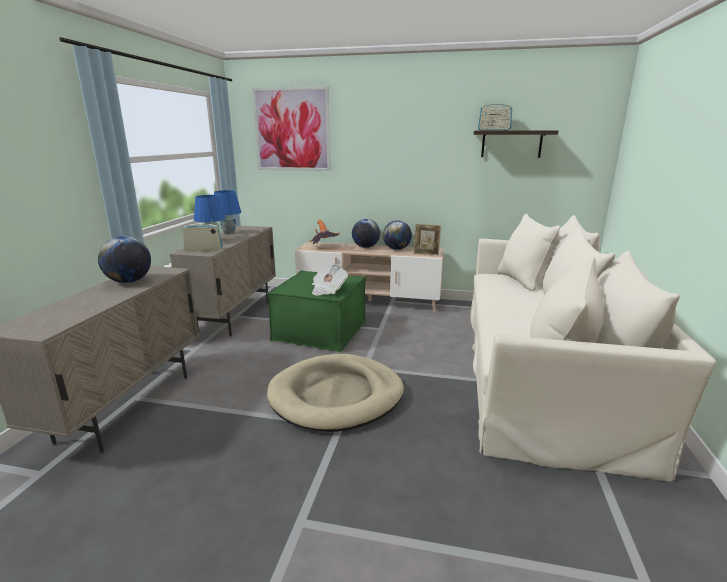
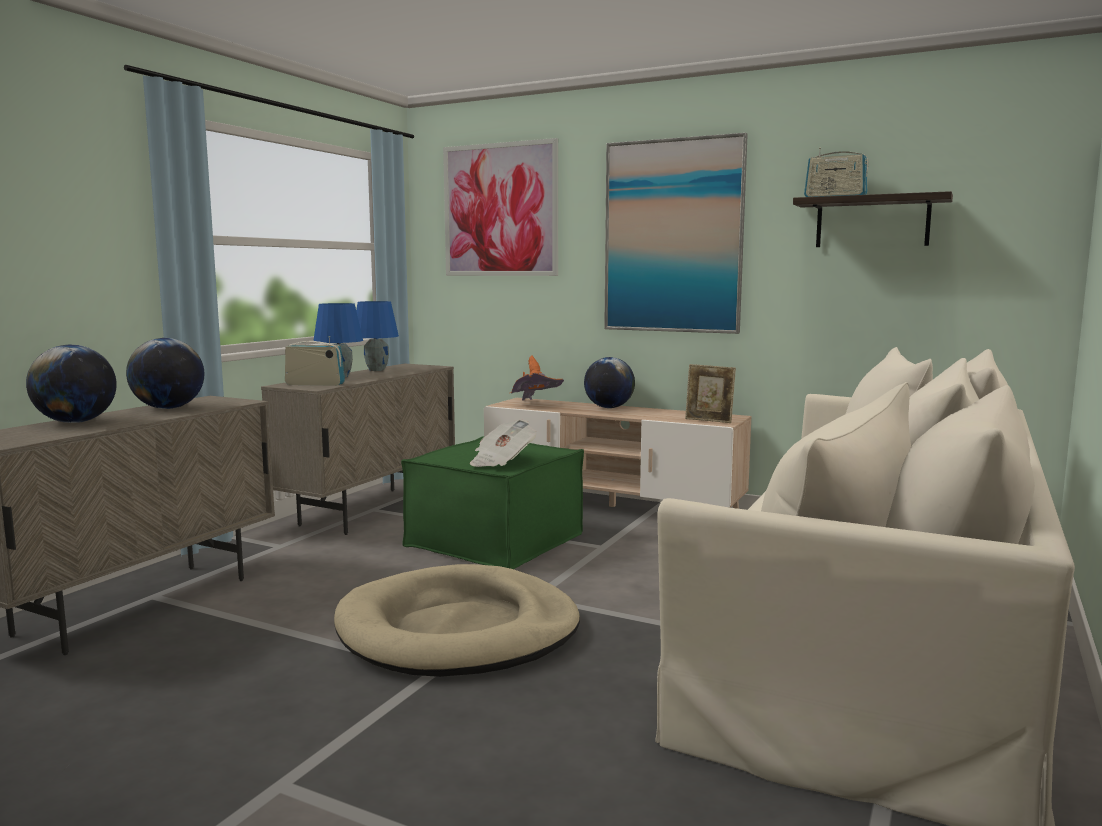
camera: 15 degrees right, 10 degrees down
(396, 249) = (661, 412): globe -> globe (76, 422)
(400, 149) = (673, 236): none -> picture

